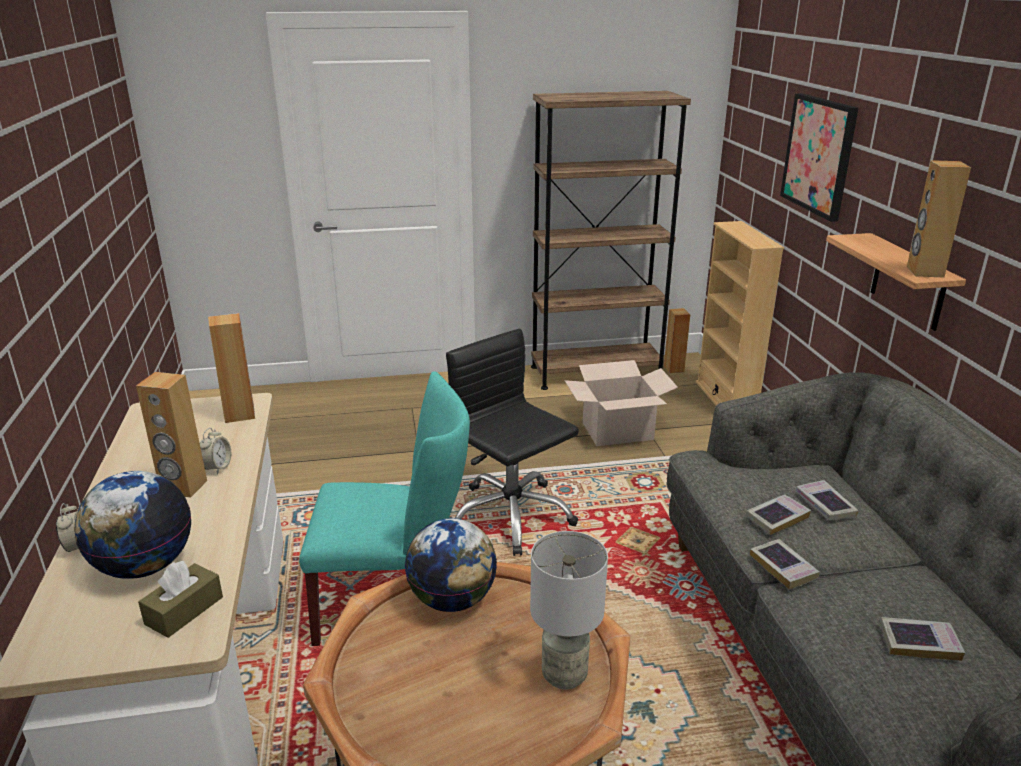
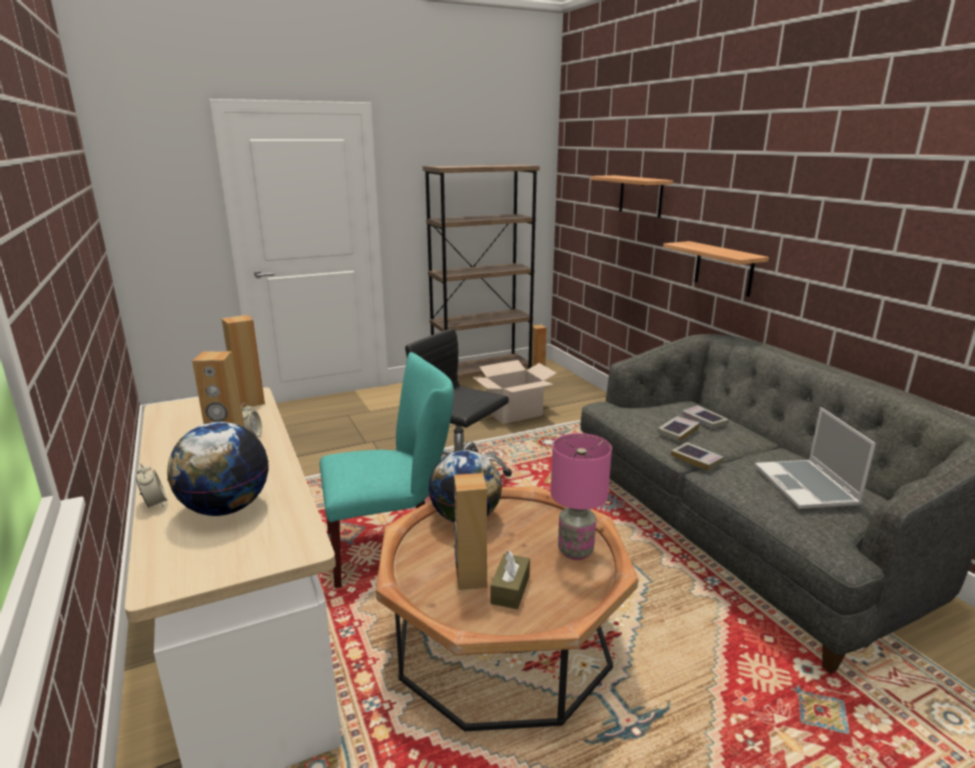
camera: 15 degrees left, 5 degrees down
(184, 610) = (281, 531): brown tissue box -> brown tissue box (510, 589)
(565, 675) = (575, 550): grey table lamp -> pink table lamp
(725, 400) = (581, 386): beige bookcase -> none
(819, 155) = (640, 196): picture -> shelf
(919, 643) = (807, 487): book -> laptop
(924, 272) = (741, 255): brown speaker -> brown speaker (470, 578)

